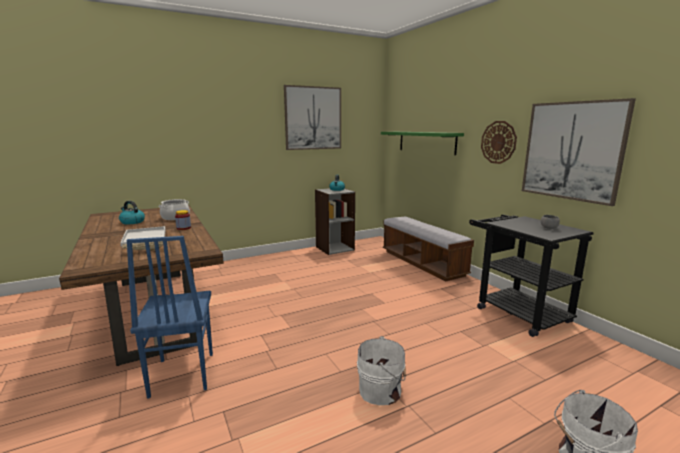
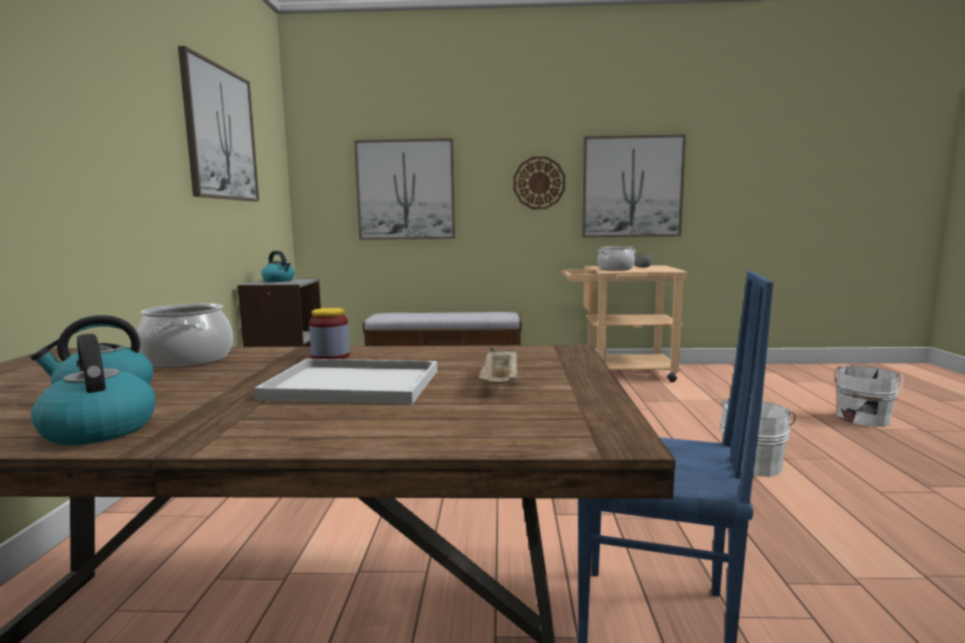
camera: 60 degrees left, 5 degrees down
(101, 229) = (98, 429): none -> kettle
(426, 142) = (405, 190): green shelf -> picture
(513, 223) = (615, 269): none -> cooking pot
(516, 312) = (620, 373): black cart -> beige cart

